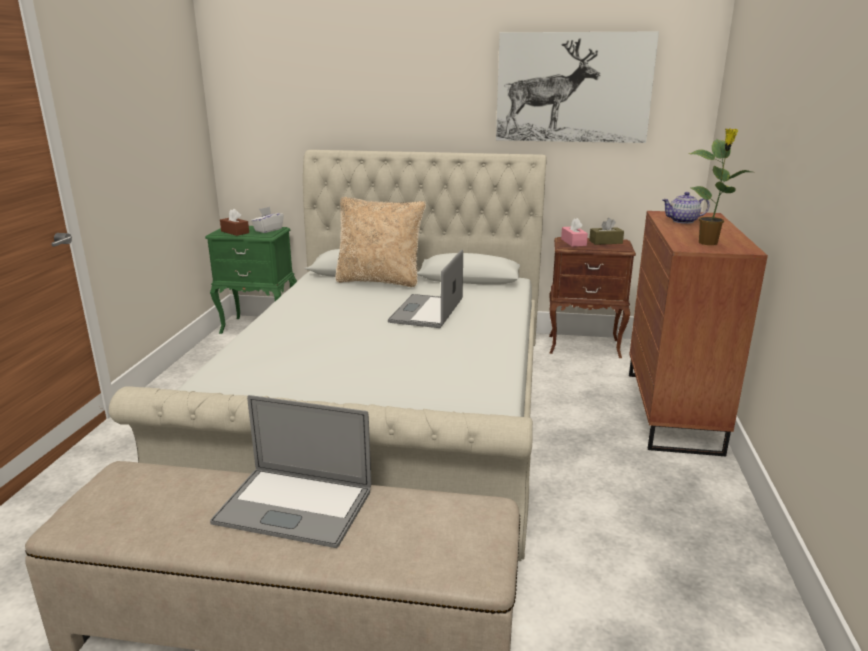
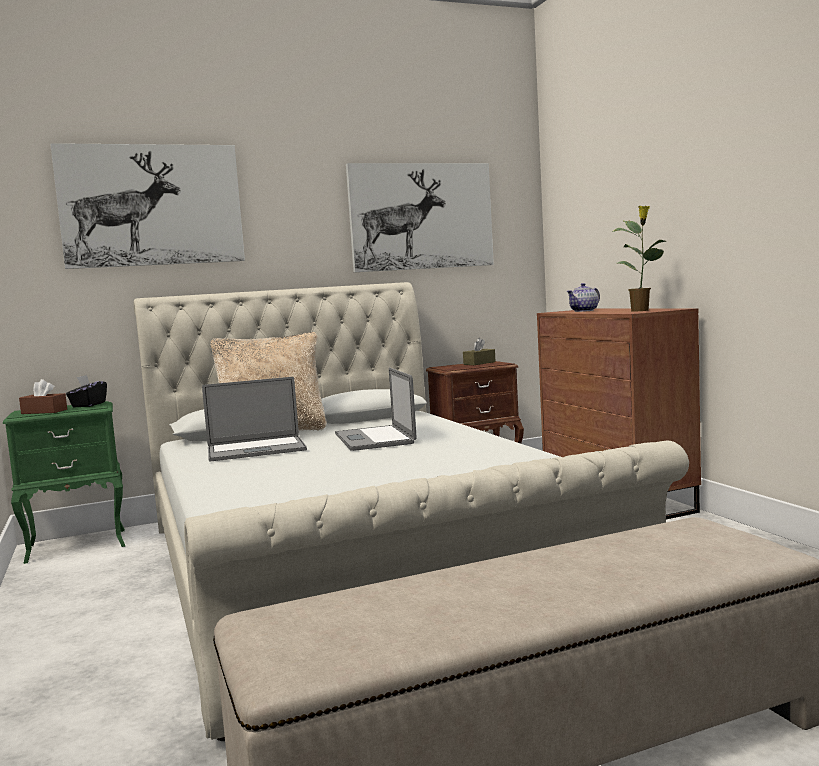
camera: 30 degrees left, 15 degrees down
(268, 230) = (88, 405): white tissue box -> black tissue box
(294, 506) = (529, 573): laptop -> laptop (256, 450)
(326, 70) = (152, 205): none -> picture
(573, 242) = (452, 367): pink tissue box -> none

